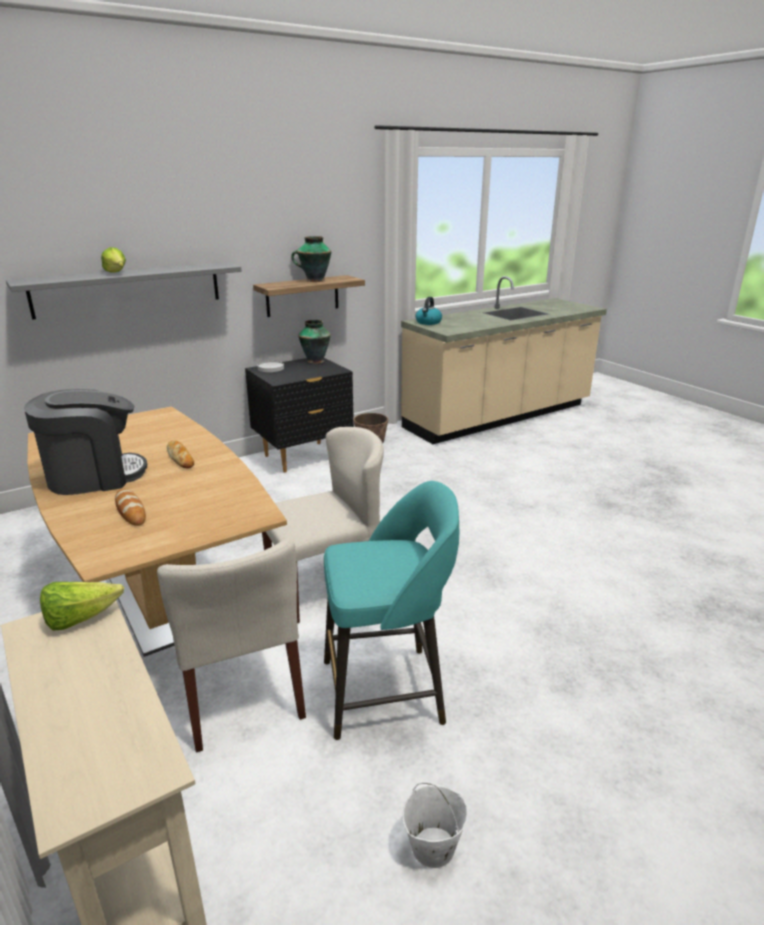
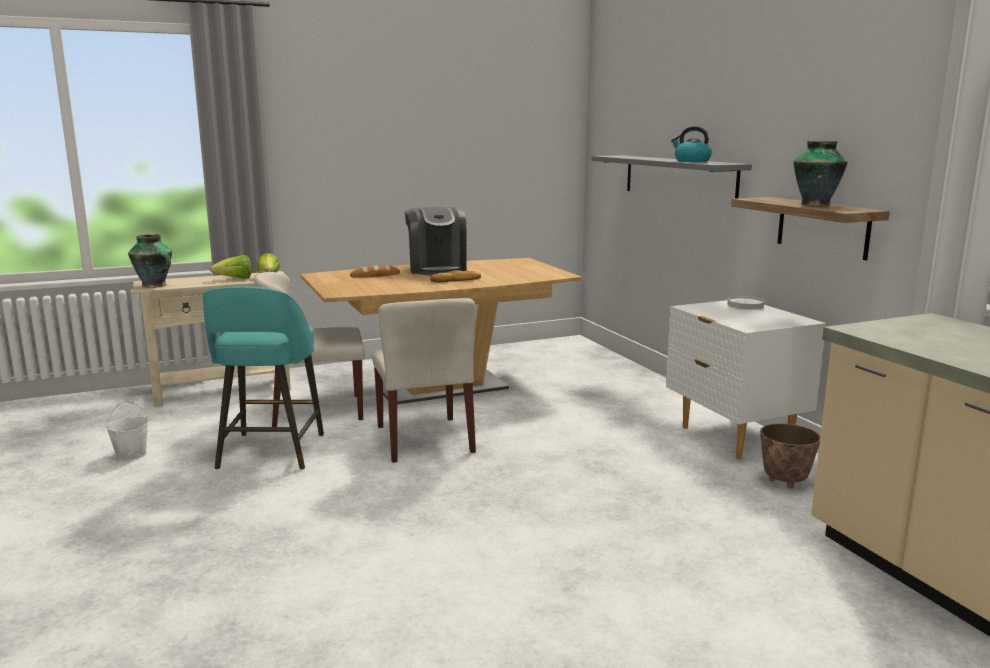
camera: 100 degrees right, 10 degrees down
(117, 273) = (654, 158): lettuce -> lettuce (235, 279)
(303, 457) = (734, 438): black nightstand -> white nightstand
(316, 361) = (793, 320): vase -> vase (155, 286)
(428, 322) = (931, 324): kettle -> kettle (691, 161)

